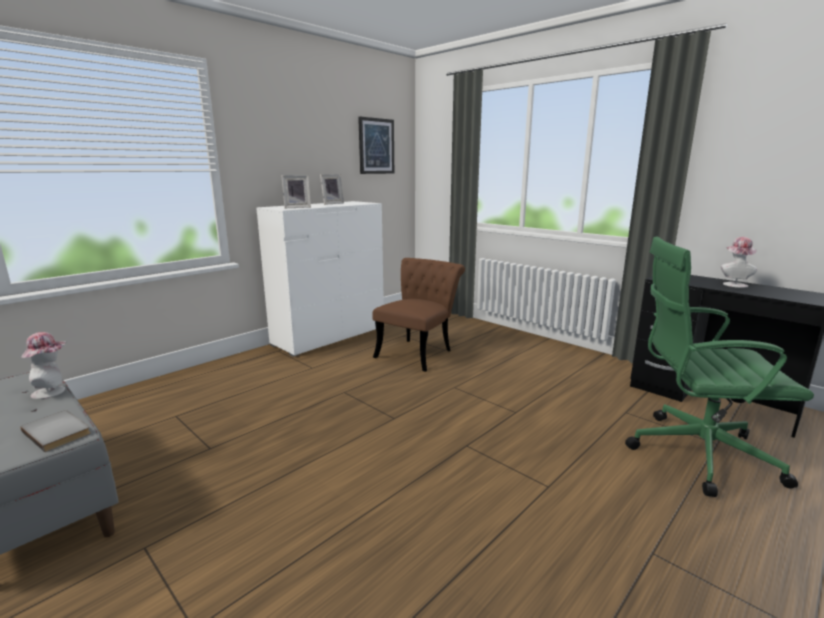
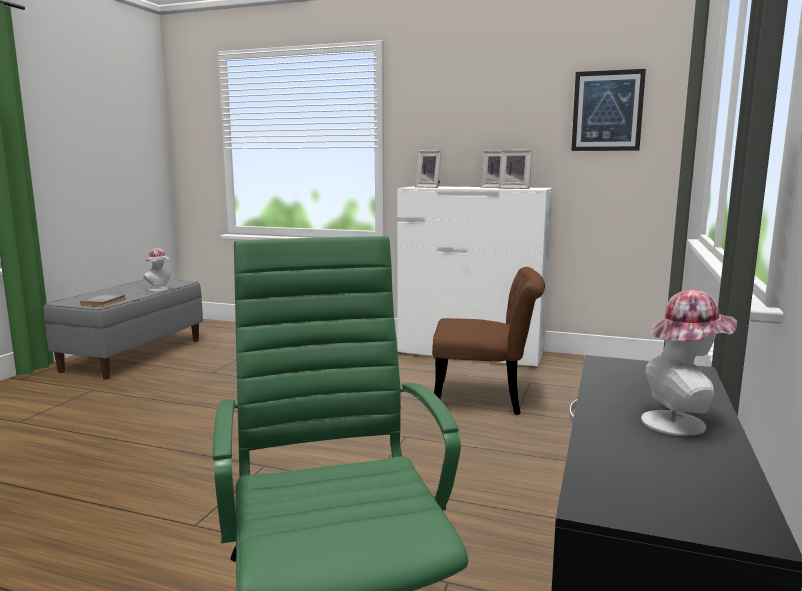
camera: 65 degrees right, 5 degrees down
(354, 203) = (515, 188): none -> picture frame

